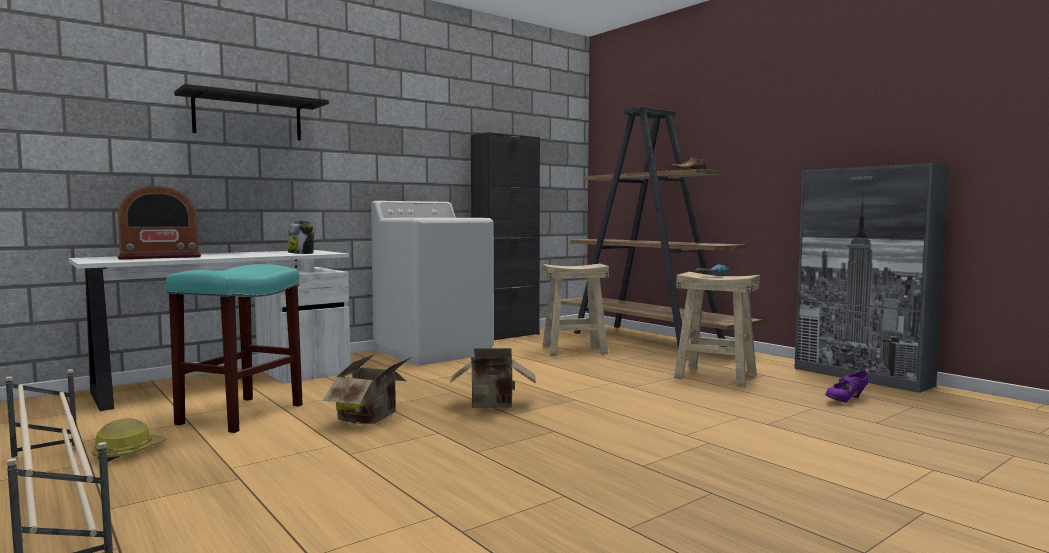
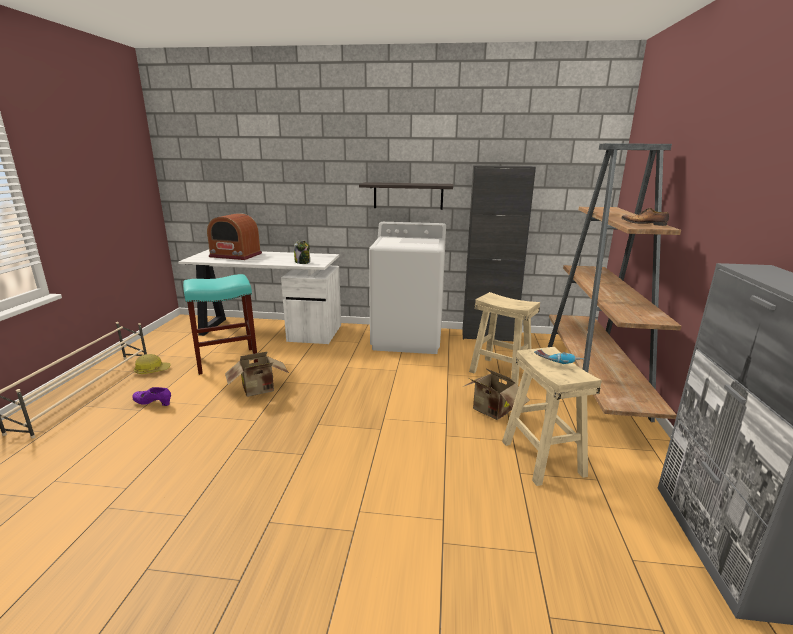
camera: 45 degrees right, 15 degrees up
(248, 117) = (296, 164): shelf -> shelf (408, 196)
(494, 405) = (327, 410): cardboard box -> cardboard box (491, 412)
(846, 400) = (597, 566): purple shoe -> purple shoe (153, 404)

